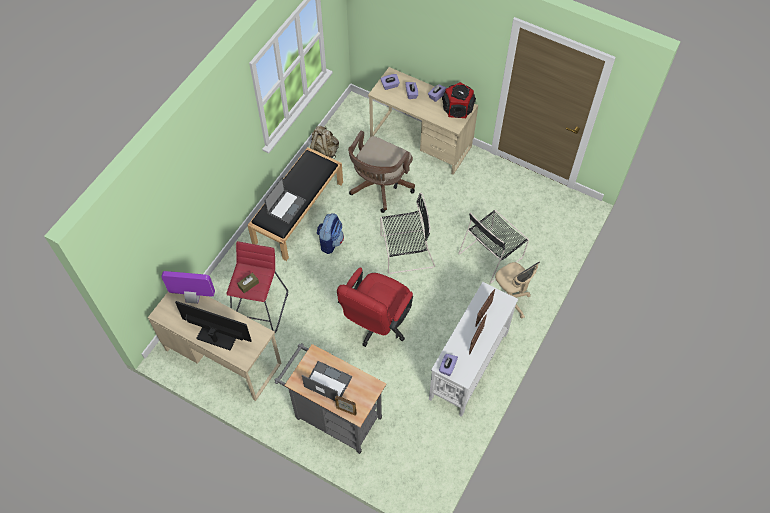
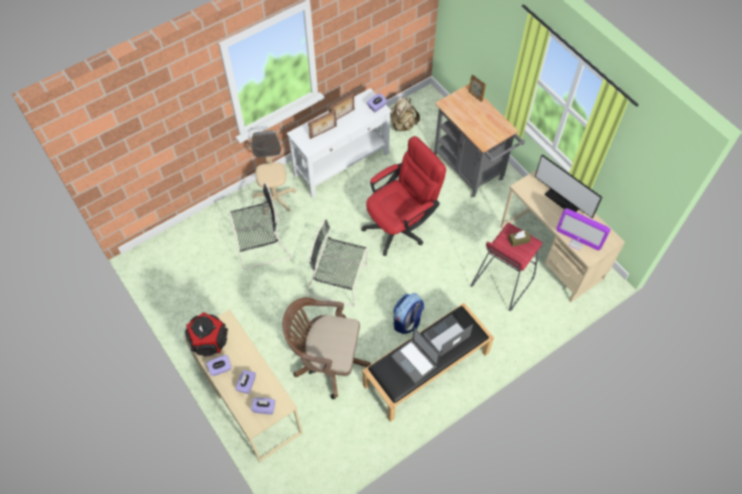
camera: 155 degrees left, 0 degrees up
(324, 151) = (364, 435): beige backpack -> beige backpack (402, 125)
(327, 382) = (482, 120): laptop -> laptop (414, 361)
(379, 188) = (327, 361): brown office chair -> brown office chair turned 135 degrees counterclockwise

